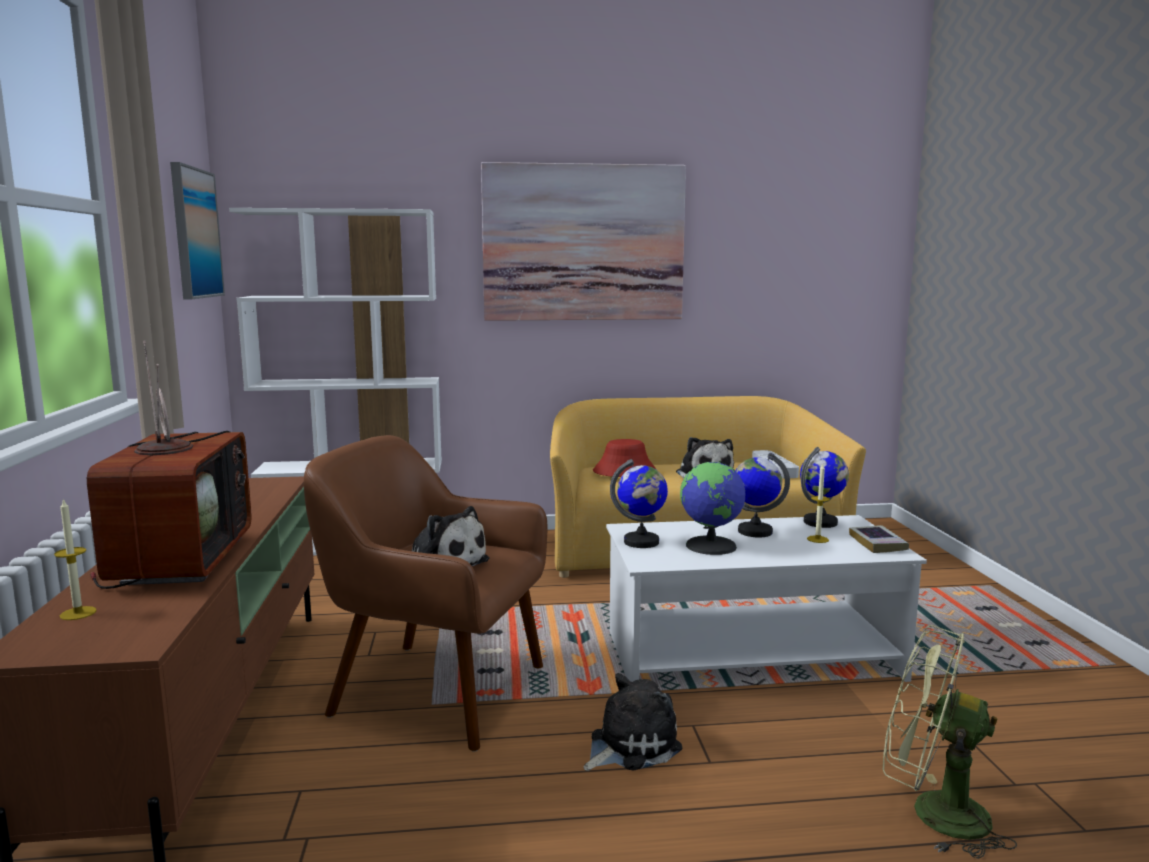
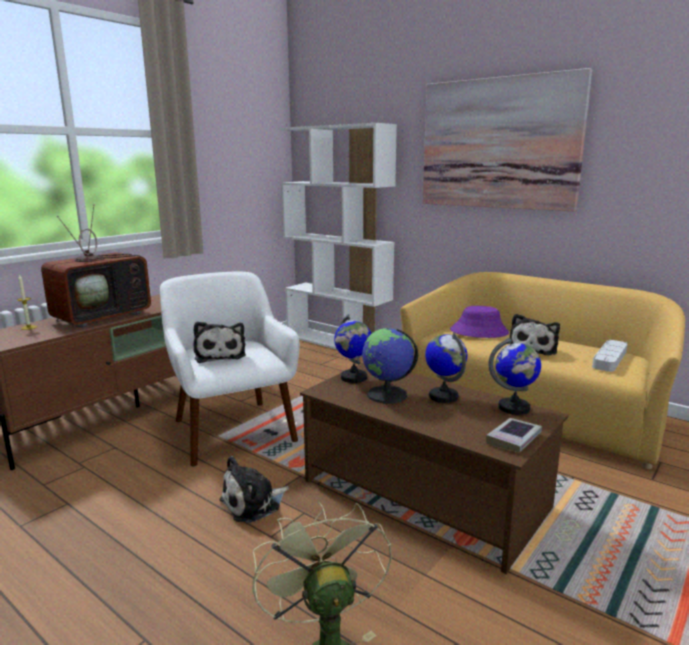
camera: 45 degrees right, 5 degrees up
(195, 233) = (261, 144): picture -> none
(435, 691) = (232, 430): brown armchair -> white armchair
(624, 471) = (479, 332): red hat -> purple hat
(630, 745) = (254, 503): plush toy -> plush toy turned 135 degrees clockwise
(752, 655) = (425, 494): white coffee table -> brown coffee table
(817, 539) = (474, 418): candle -> none

